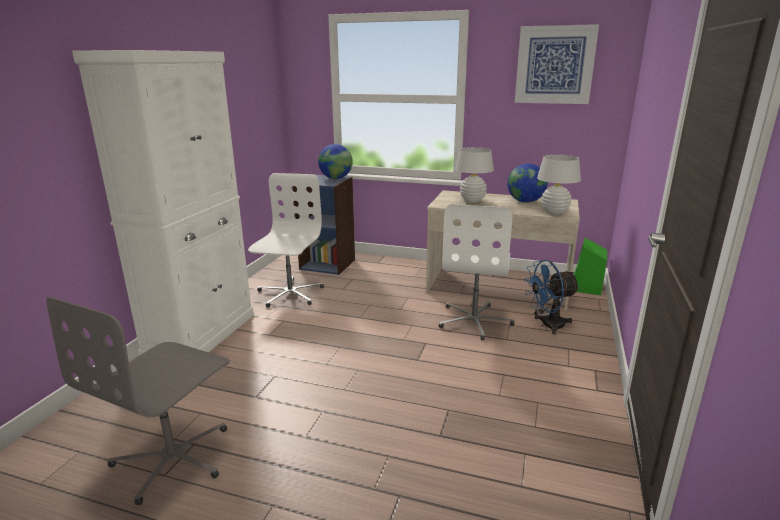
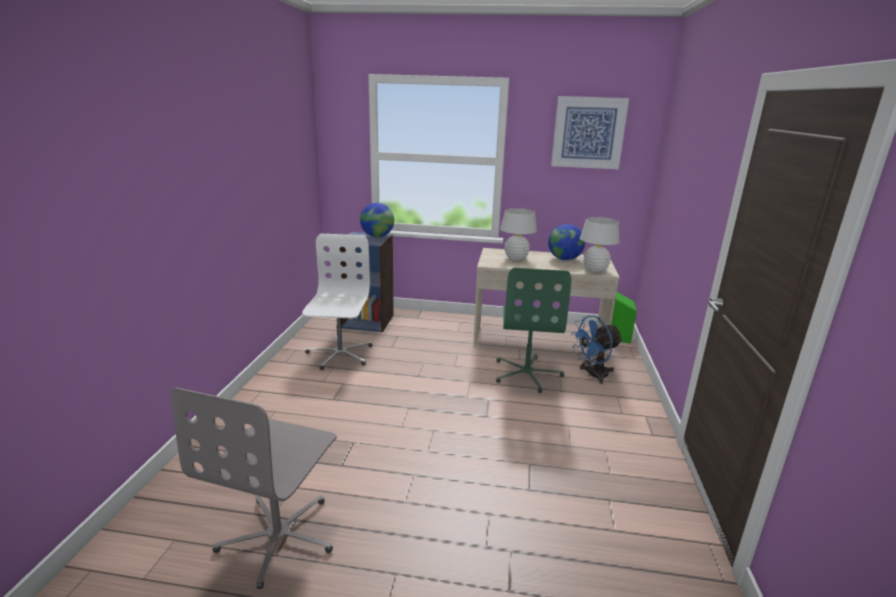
camera: 10 degrees left, 0 degrees up
(201, 335) = (262, 404): white cabinet -> none
(474, 320) = (527, 374): white office chair -> green office chair

